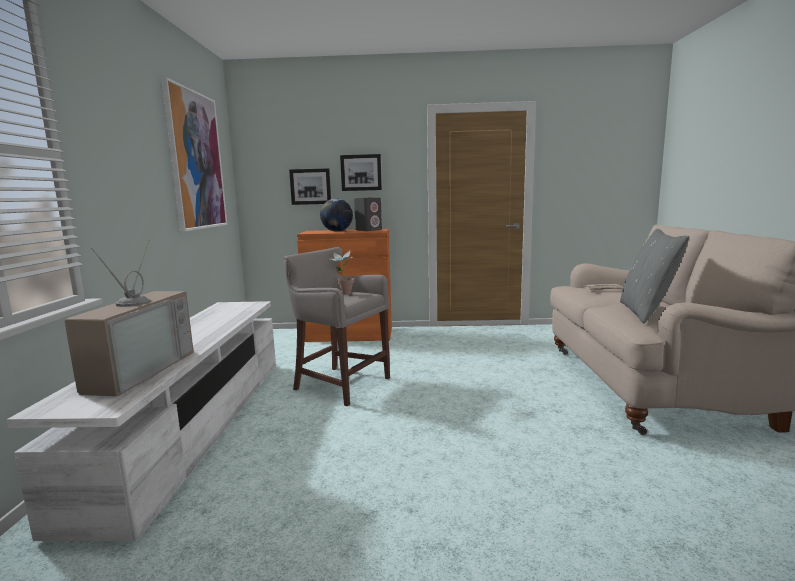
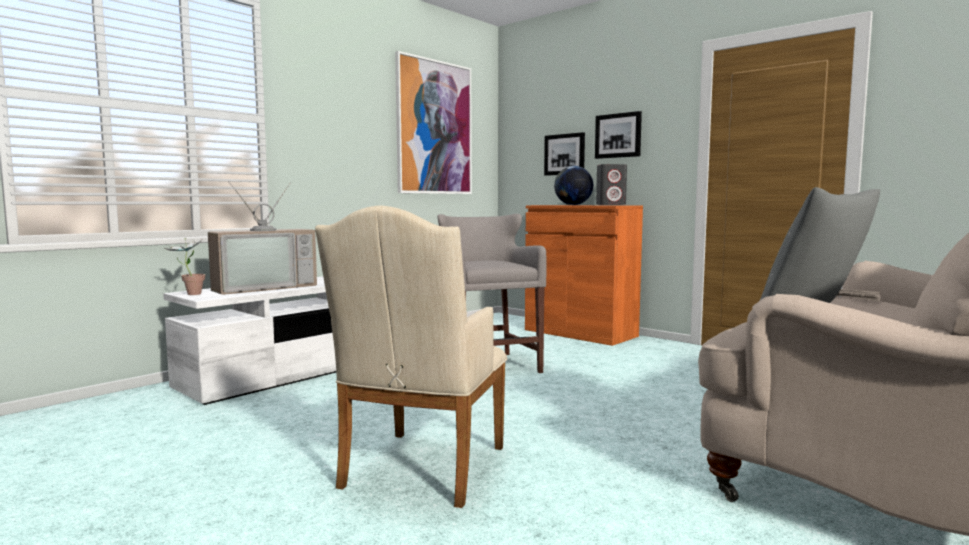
camera: 40 degrees right, 5 degrees down
(343, 294) = (494, 262): potted plant -> potted plant (189, 294)
(478, 502) = (420, 471): none -> beige armchair

